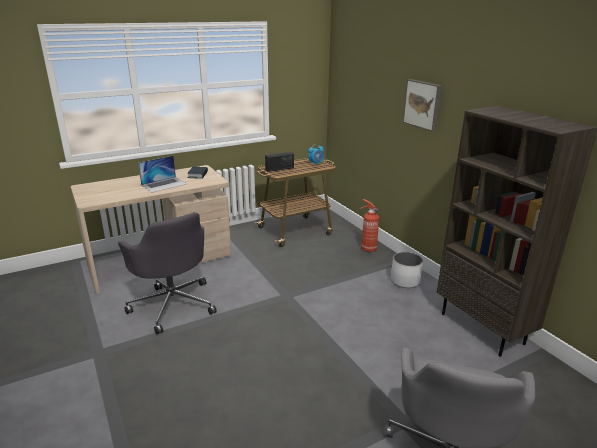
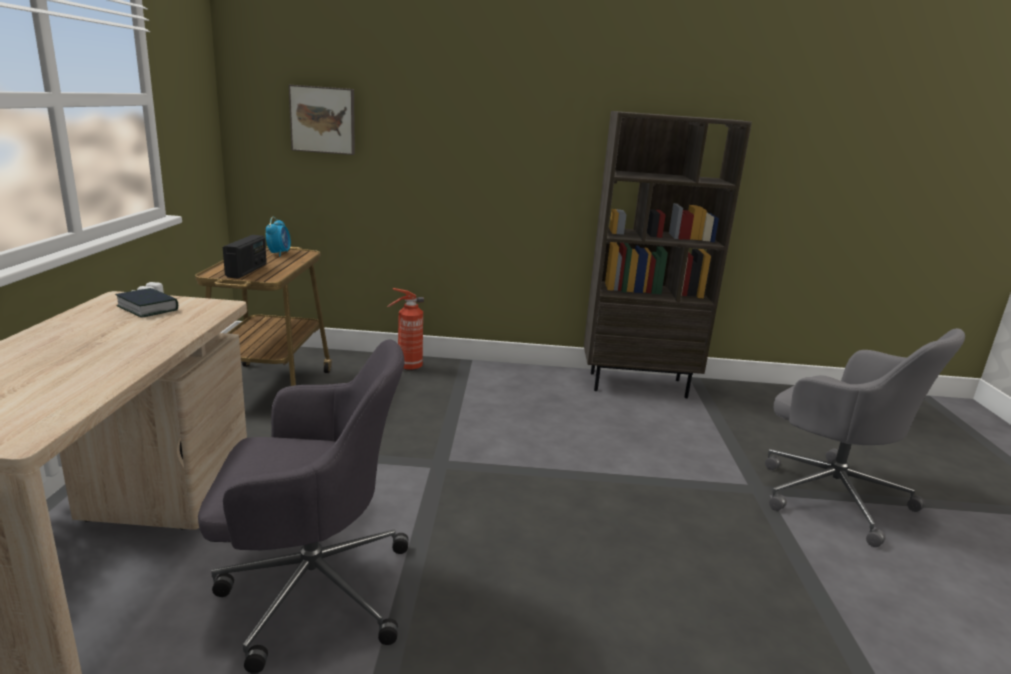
camera: 60 degrees left, 5 degrees down
(164, 184) = (123, 341): laptop -> none
(405, 281) = (510, 379): white planter -> none
(423, 104) = (474, 124): picture -> picture (323, 120)

